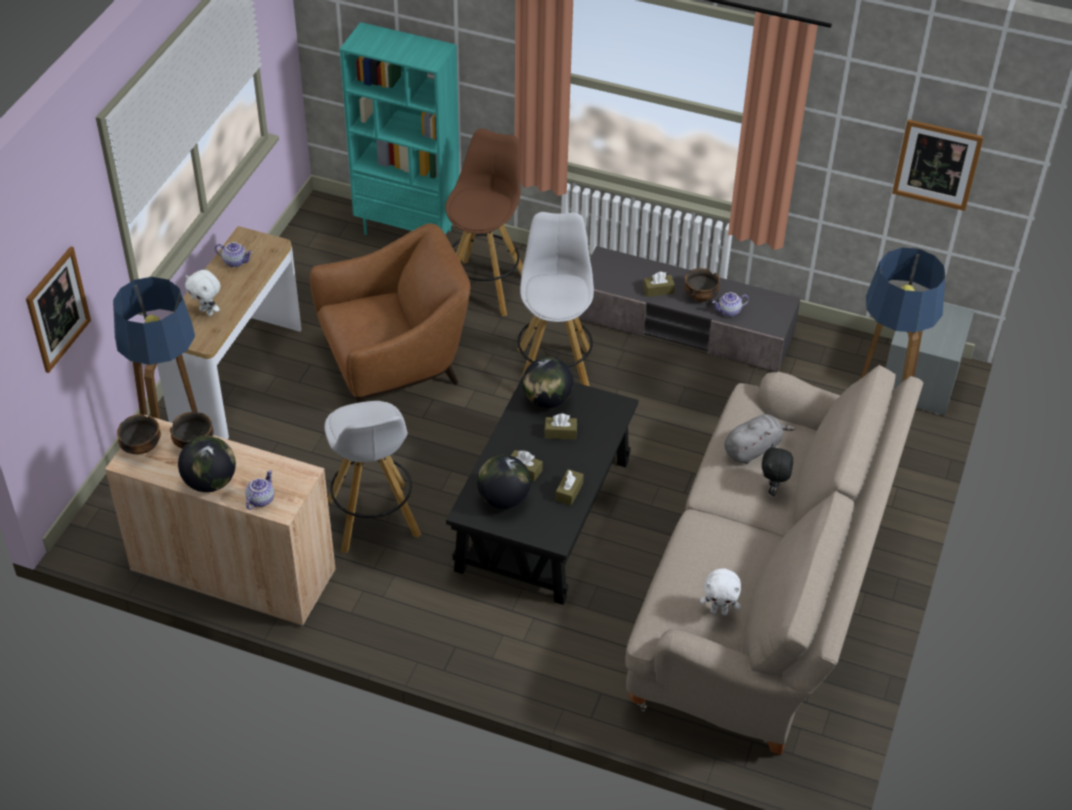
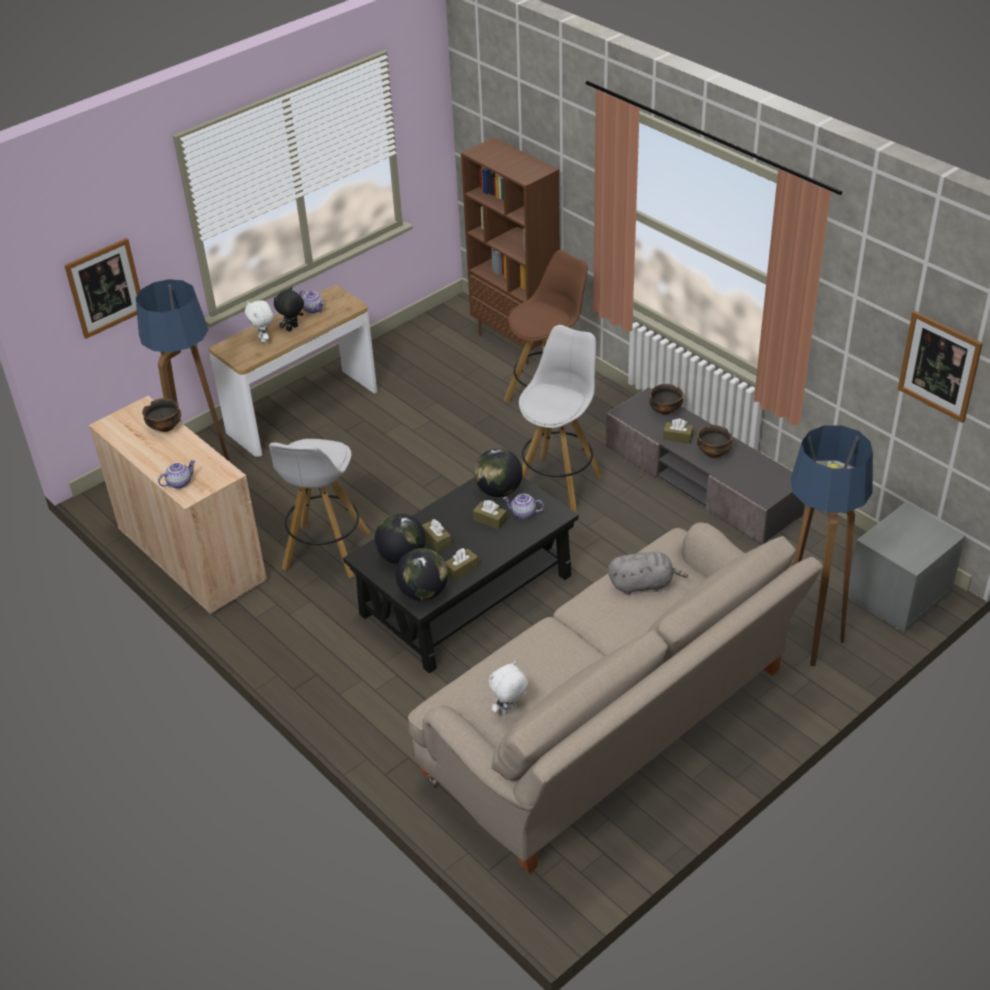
camera: 30 degrees right, 5 degrees down
(141, 447) = (126, 418): bowl -> bowl (665, 410)
(210, 482) = (153, 458): globe -> globe (423, 592)
(395, 365) = (430, 440): brown armchair -> none
(408, 231) = (516, 342): turquoise bookcase -> brown bookcase
(719, 611) = (509, 710): white plush toy -> white plush toy turned 105 degrees clockwise
(729, 312) = (730, 473): teapot -> teapot (523, 514)
(773, 489) = (638, 625): black plush toy -> black plush toy (292, 328)

